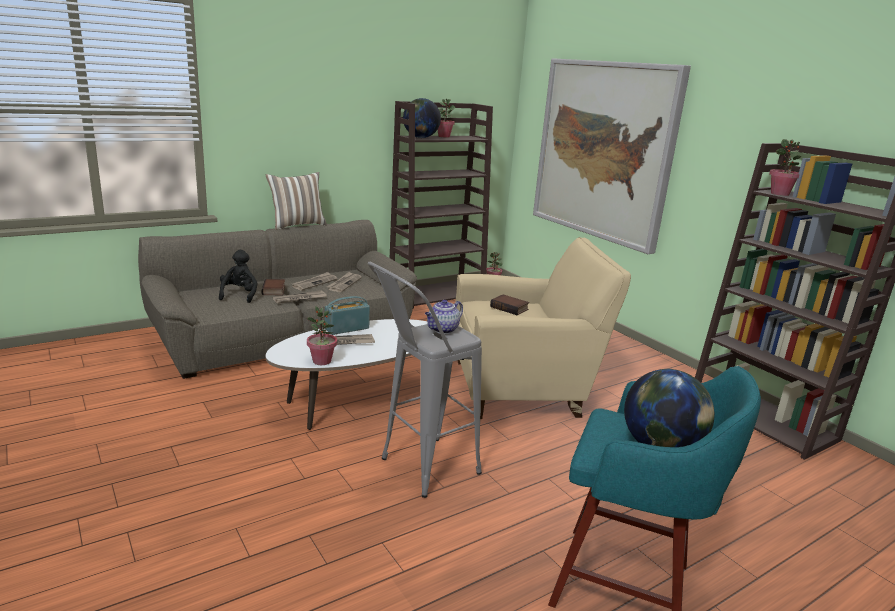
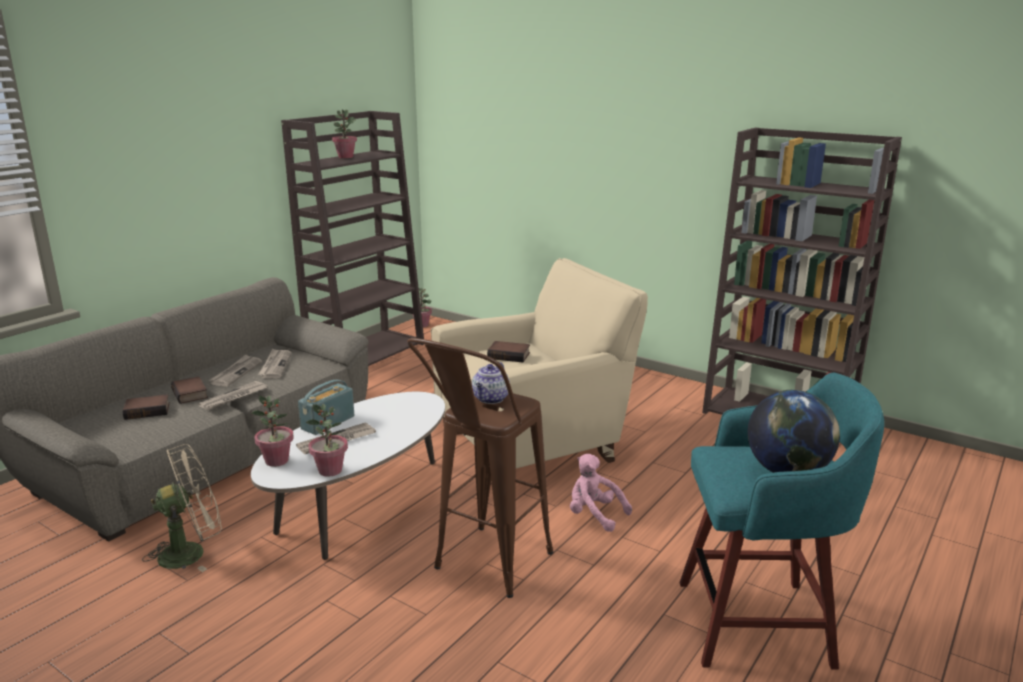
camera: 20 degrees left, 0 degrees up
(227, 400) = (191, 552): none -> beige fan
(239, 295) = (148, 410): black plush toy -> book
(297, 225) = (189, 301): pillow -> none
(418, 471) = (484, 570): grey stool -> brown stool
(420, 138) = (322, 163): globe -> none
(535, 455) = (594, 515): none -> pink plush toy
(604, 151) = (542, 152): picture -> none
(779, 194) = (762, 182): potted plant -> potted plant (277, 461)

